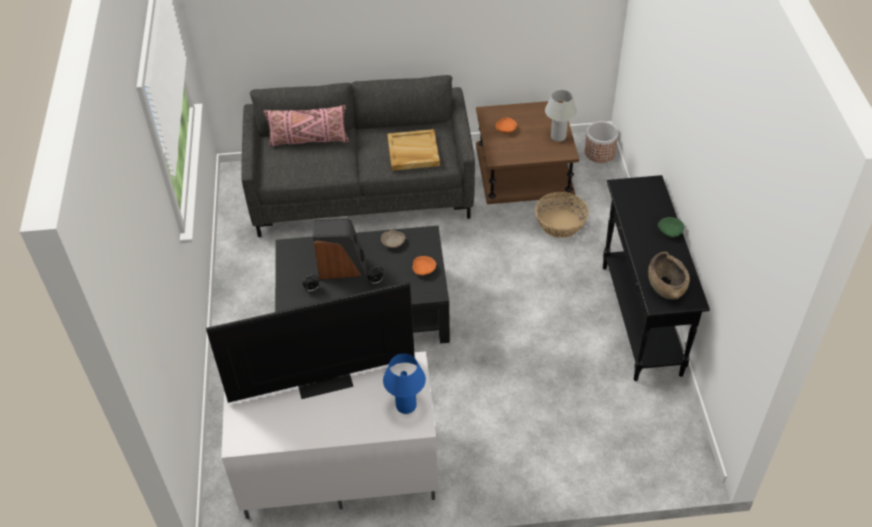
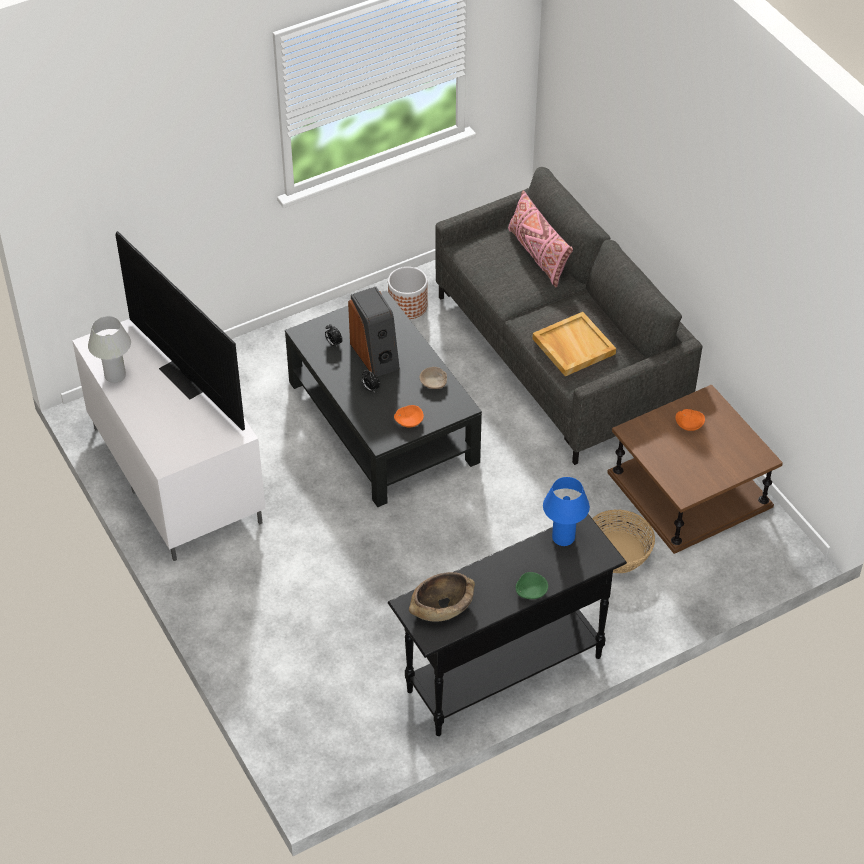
camera: 65 degrees right, 0 degrees up
(406, 406) = (183, 445): blue table lamp -> blue table lamp (563, 538)
(558, 137) = (708, 478): white table lamp -> white table lamp (115, 376)
(600, 152) = (772, 557): planter -> planter (408, 306)

